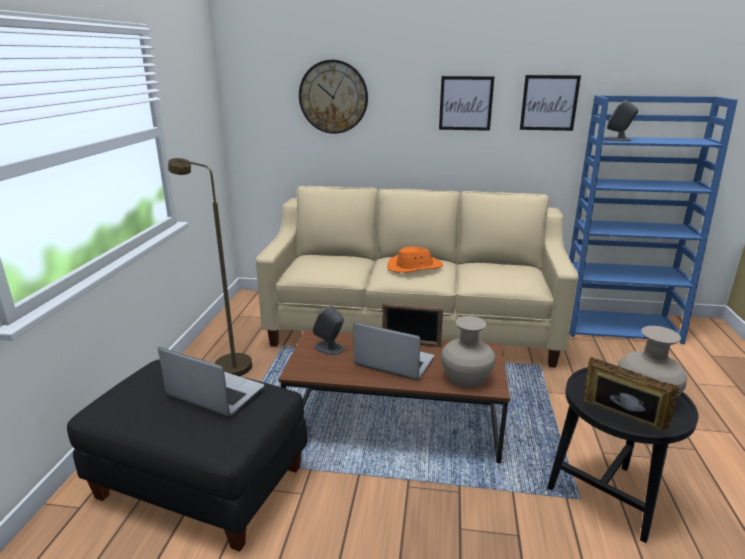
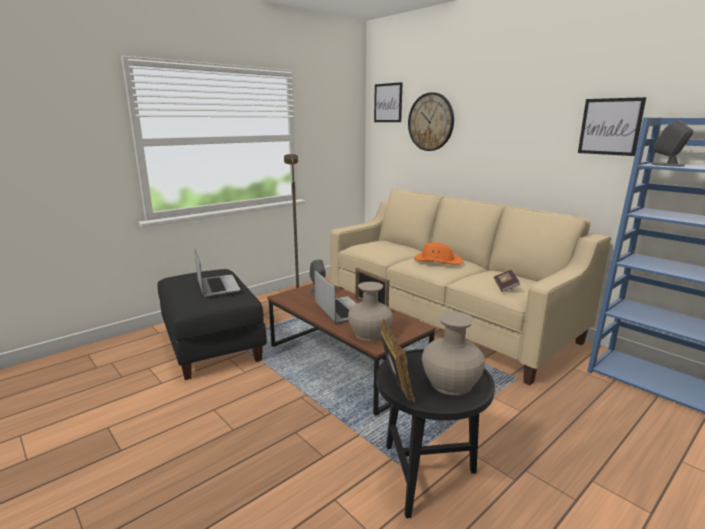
camera: 40 degrees right, 5 degrees down
(465, 103) = (529, 127): picture -> picture (388, 103)
(515, 279) = (505, 287): none -> book

